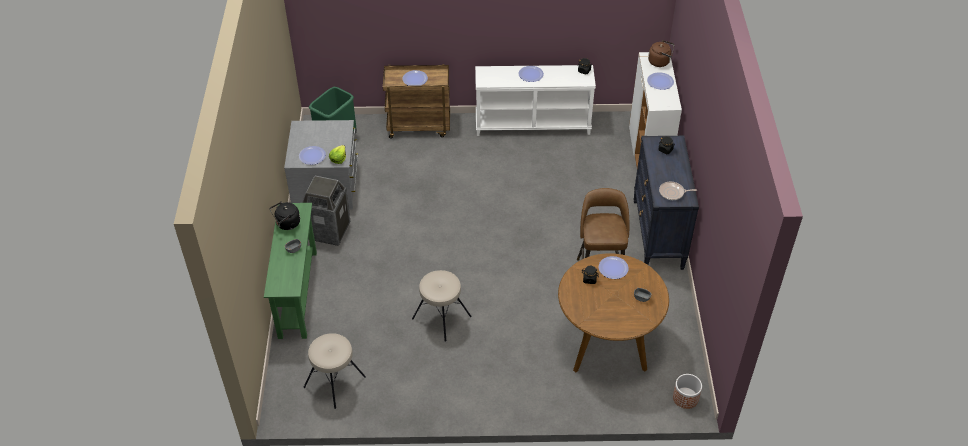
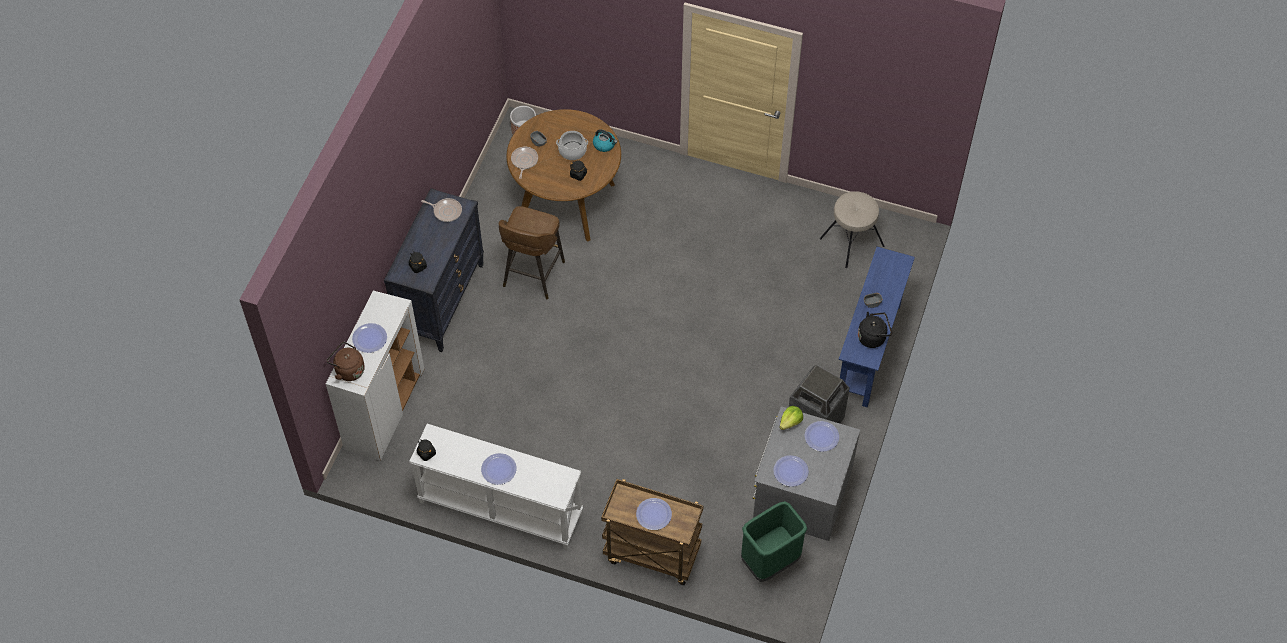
camera: 160 degrees left, 10 degrees up
(297, 294) = (869, 350): green console table -> blue console table
(441, 318) = (722, 276): beige stool -> none
(581, 312) = (604, 144): none -> kettle
(607, 298) = (572, 151): none -> cooking pot
(613, 268) = (548, 179): plate -> plate (791, 471)
(643, 277) = (524, 161): none -> frying pan

